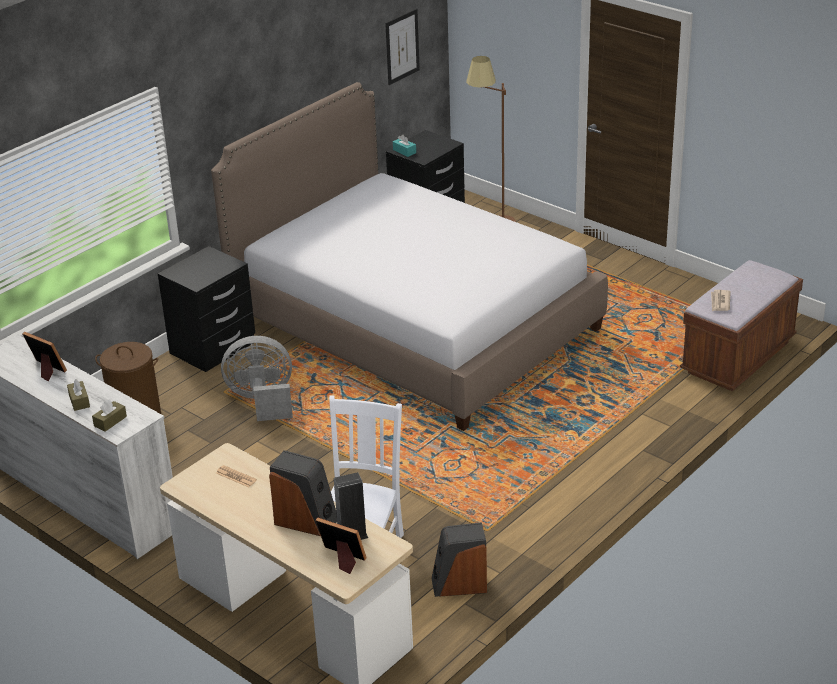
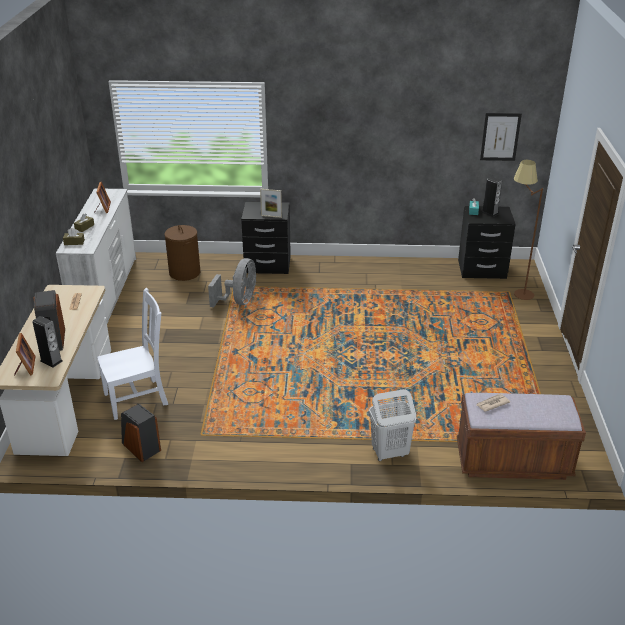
camera: 50 degrees right, 0 degrees up
(224, 270) = (271, 216): none -> picture frame
(262, 401) = (239, 301): grey fan -> grey fan turned 60 degrees clockwise
(414, 324) = (372, 314): bed -> none
(422, 145) = (489, 213): none -> speaker
(652, 419) = (389, 453): none -> white laundry basket

